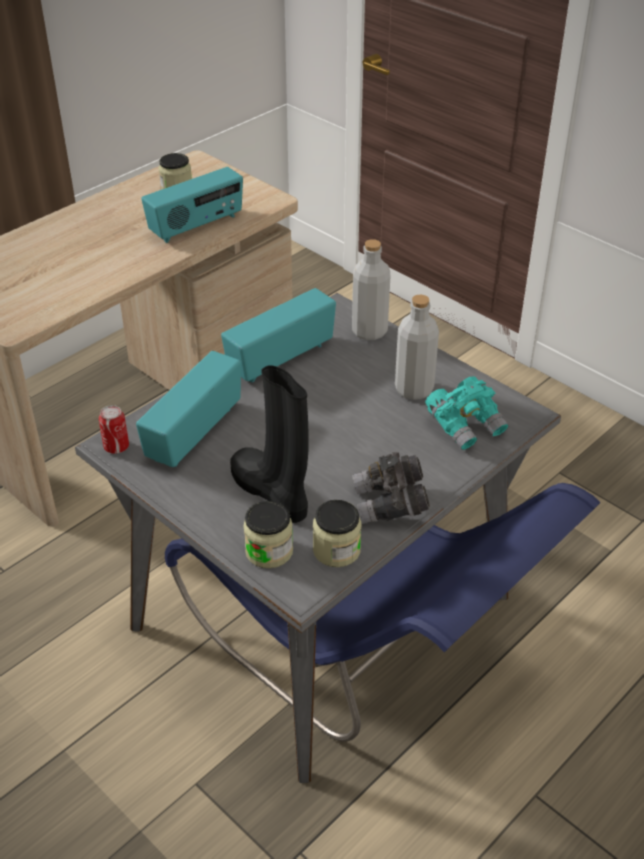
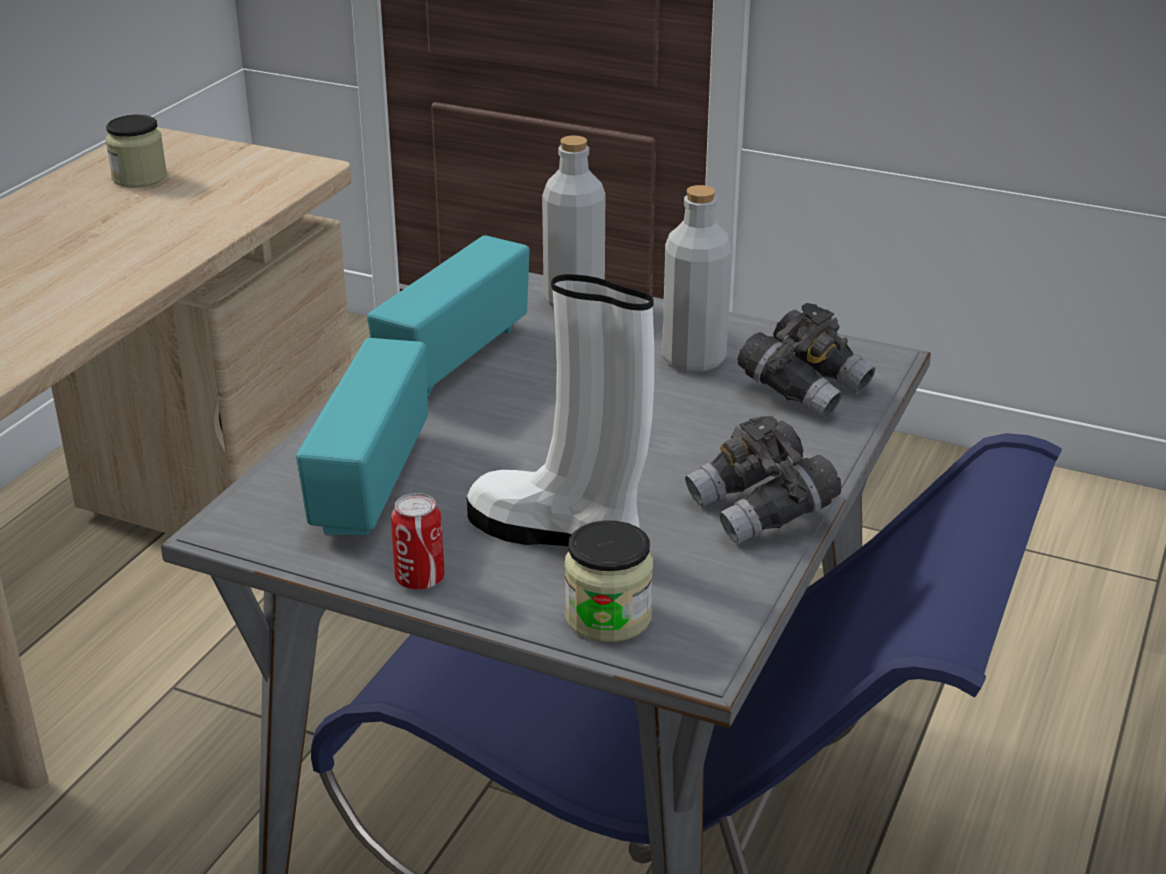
camera: 20 degrees left, 10 degrees down
(116, 447) = (242, 528): can -> can (420, 579)
(196, 226) = (202, 217): radio -> none
(272, 493) = (559, 536): black boot -> white boot
(336, 550) = (719, 590): jar -> none
(465, 425) = (804, 389): turquoise binoculars -> grey binoculars

